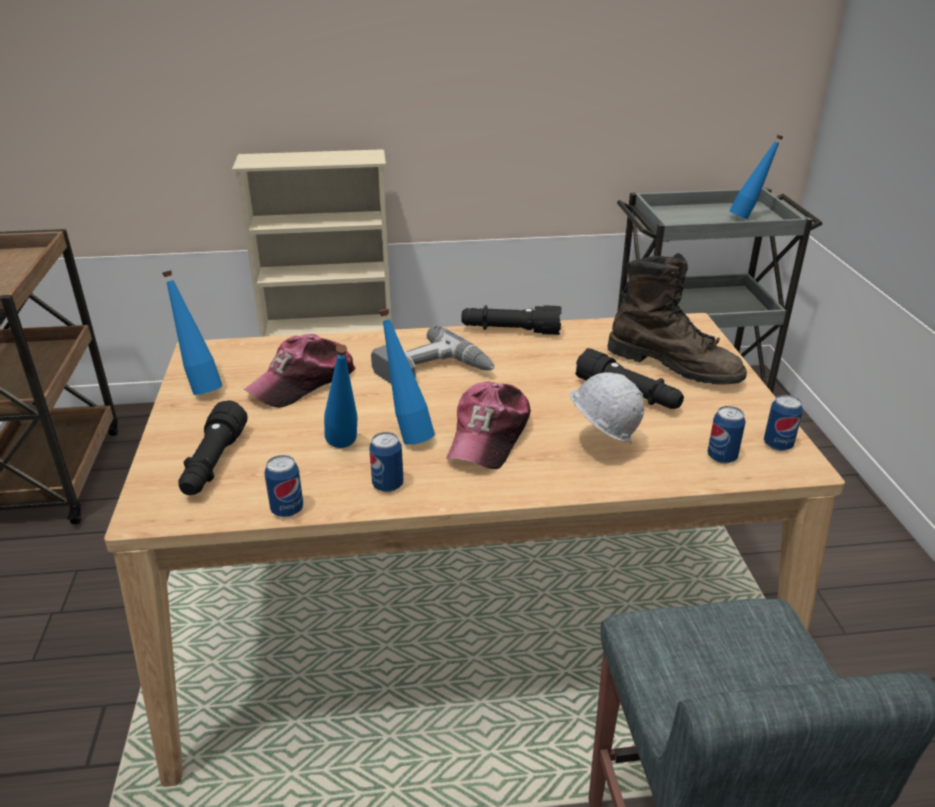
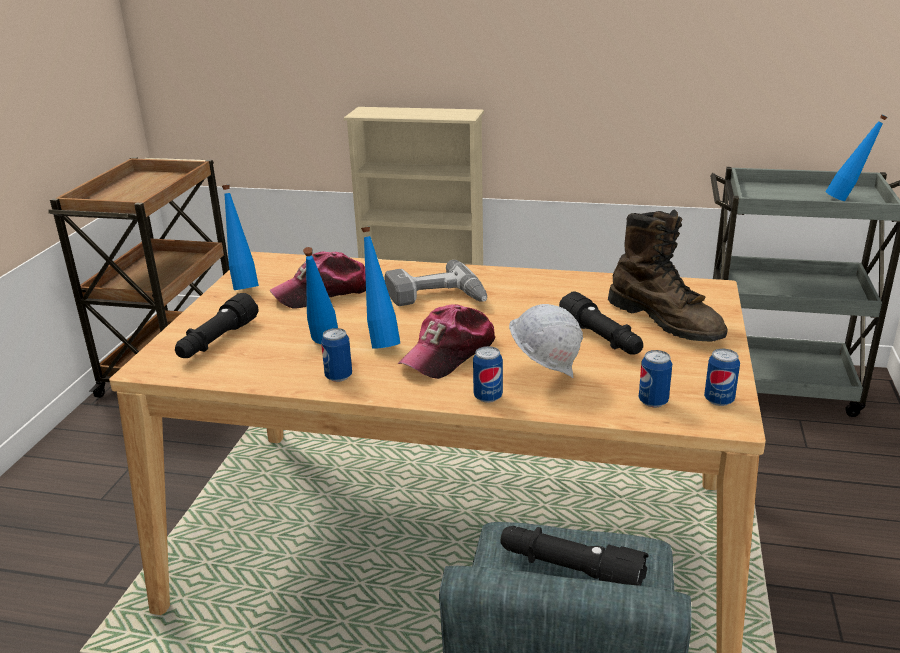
camera: 20 degrees right, 5 degrees down
(287, 510) = (249, 381): can -> can (488, 397)
(510, 331) = (530, 274): black flashlight -> black flashlight (570, 570)

